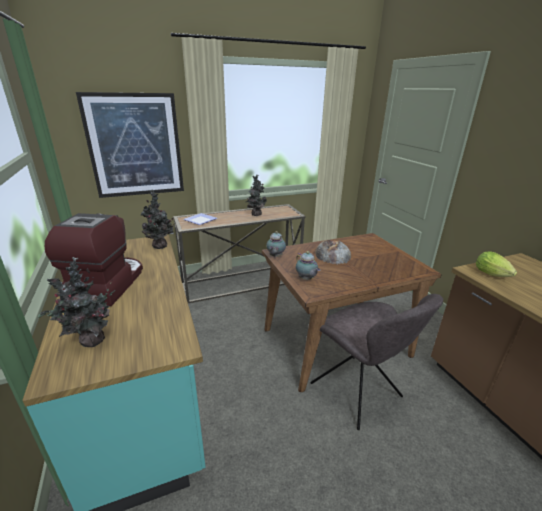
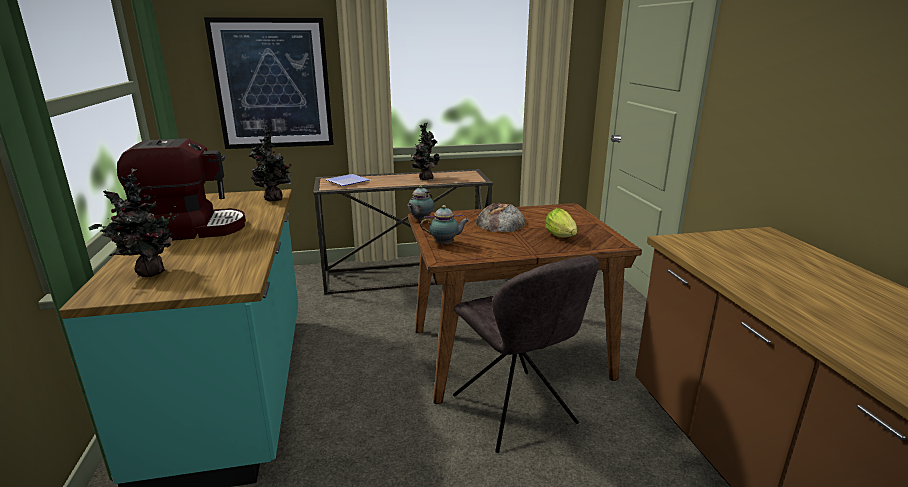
camera: 10 degrees right, 5 degrees down
(107, 284) = (192, 229): coffee machine -> coffee machine turned 60 degrees clockwise
(306, 279) = (445, 244): teapot -> teapot turned 75 degrees counterclockwise
(493, 275) = (700, 246): lettuce -> lettuce (562, 237)

